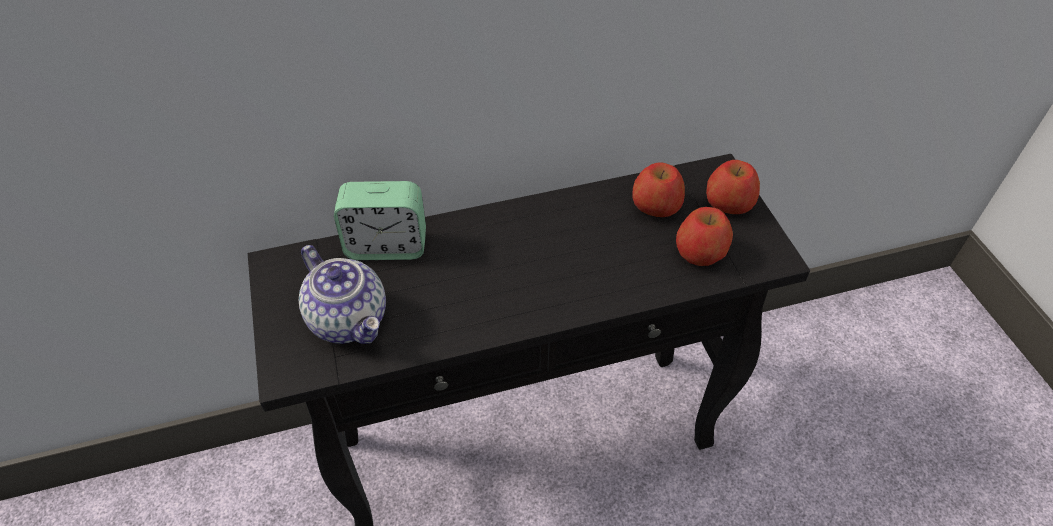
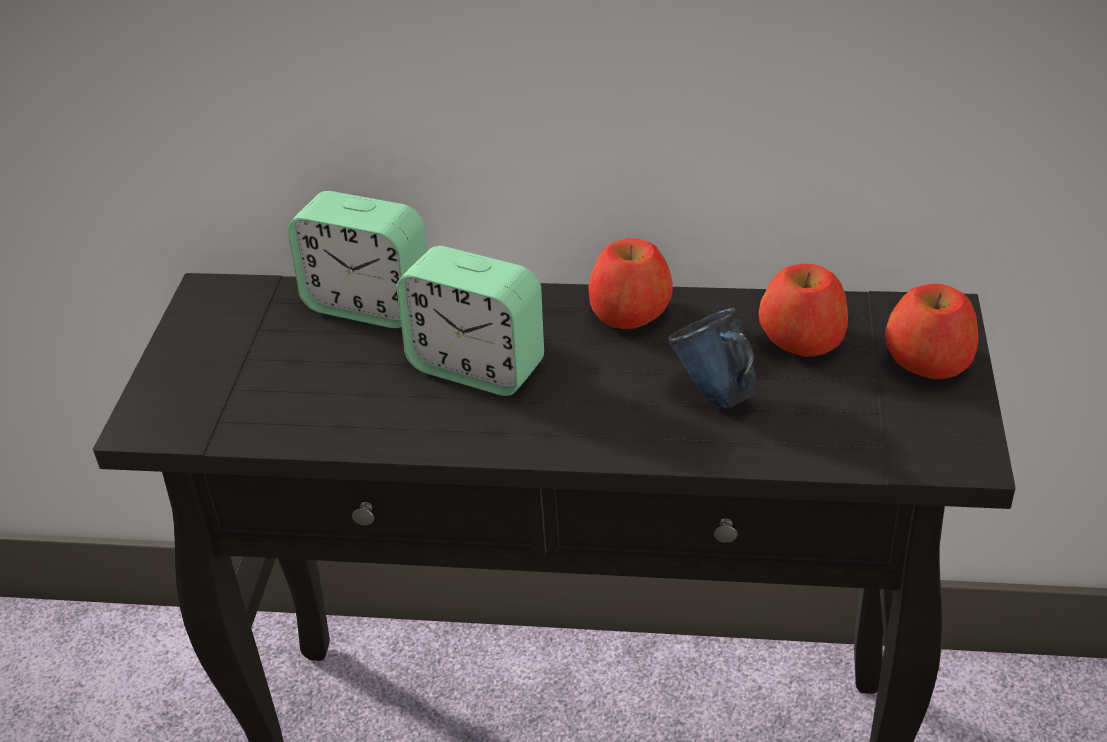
camera: 25 degrees right, 10 degrees down
(350, 319) = (264, 381): teapot -> none
(480, 272) = (477, 367): none -> alarm clock
(628, 255) = (715, 395): none -> blue mug
(700, 252) = (837, 418): apple -> apple (630, 313)

